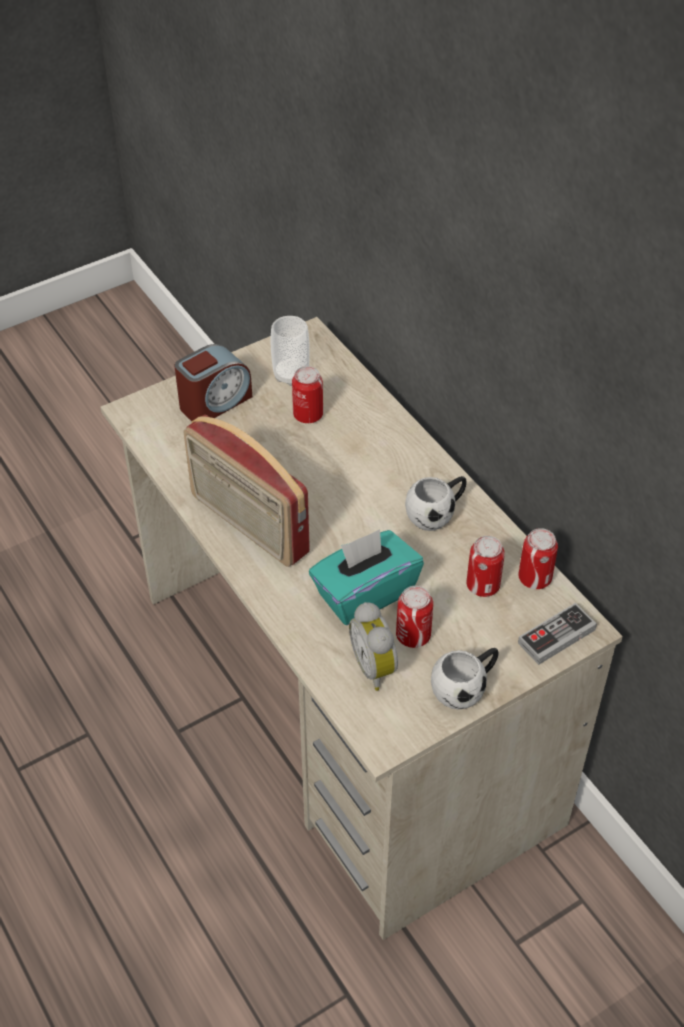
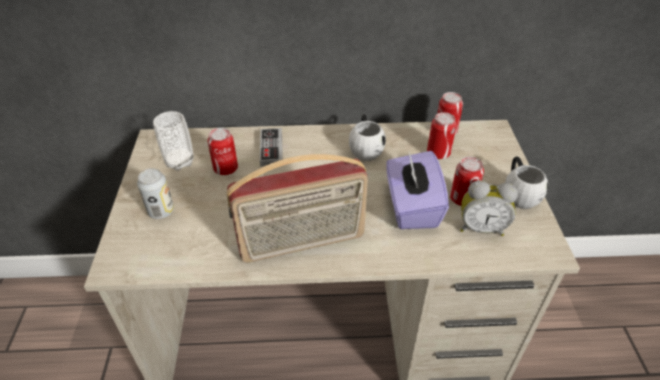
camera: 60 degrees left, 5 degrees down
(215, 402) = (161, 211): alarm clock -> can
(364, 593) = (411, 207): turquoise tissue box -> purple tissue box
(556, 636) = (495, 141): game controller -> game controller (271, 149)

